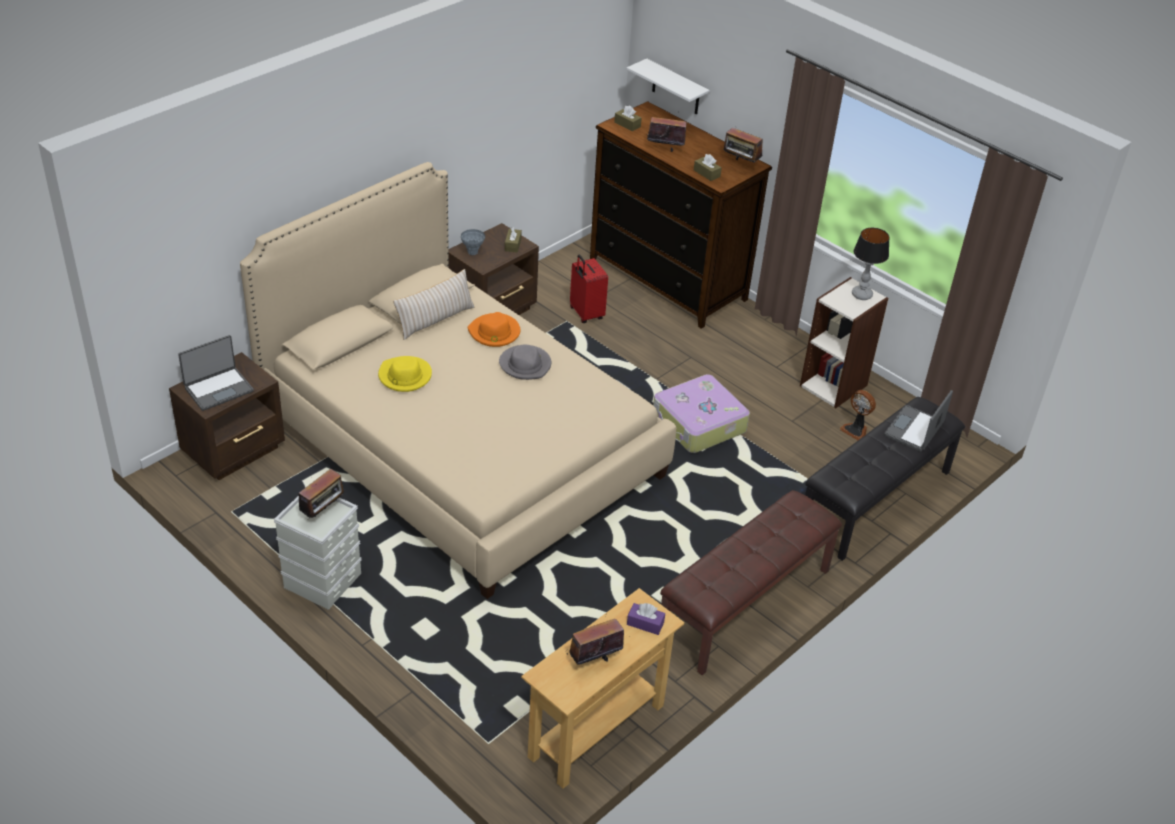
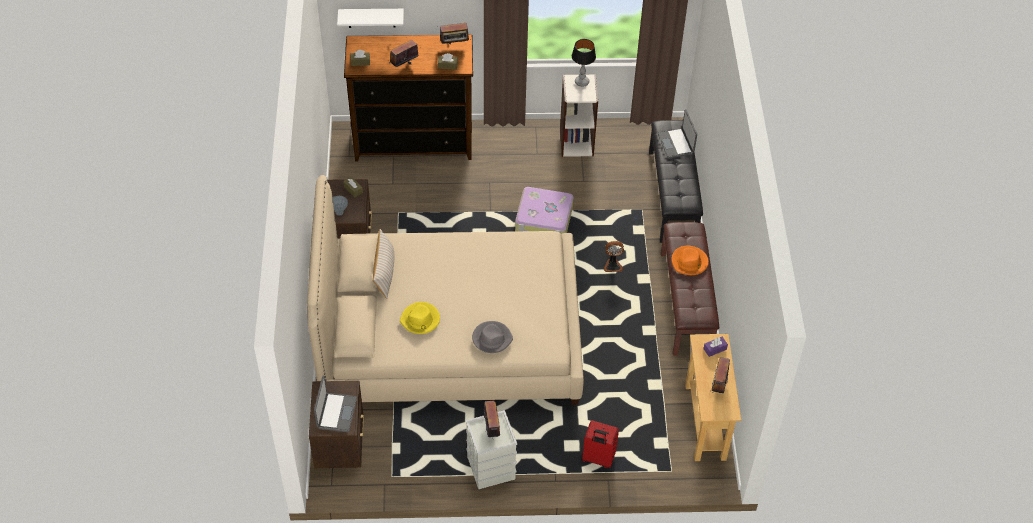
camera: 45 degrees left, 10 degrees up
(494, 333) = (425, 254): orange hat -> orange hat (689, 262)
(525, 365) = (468, 260): grey hat -> grey hat (492, 338)
(585, 314) = (401, 200): red suitcase -> red suitcase (598, 459)
(855, 430) = (617, 161): fan -> fan (612, 265)

